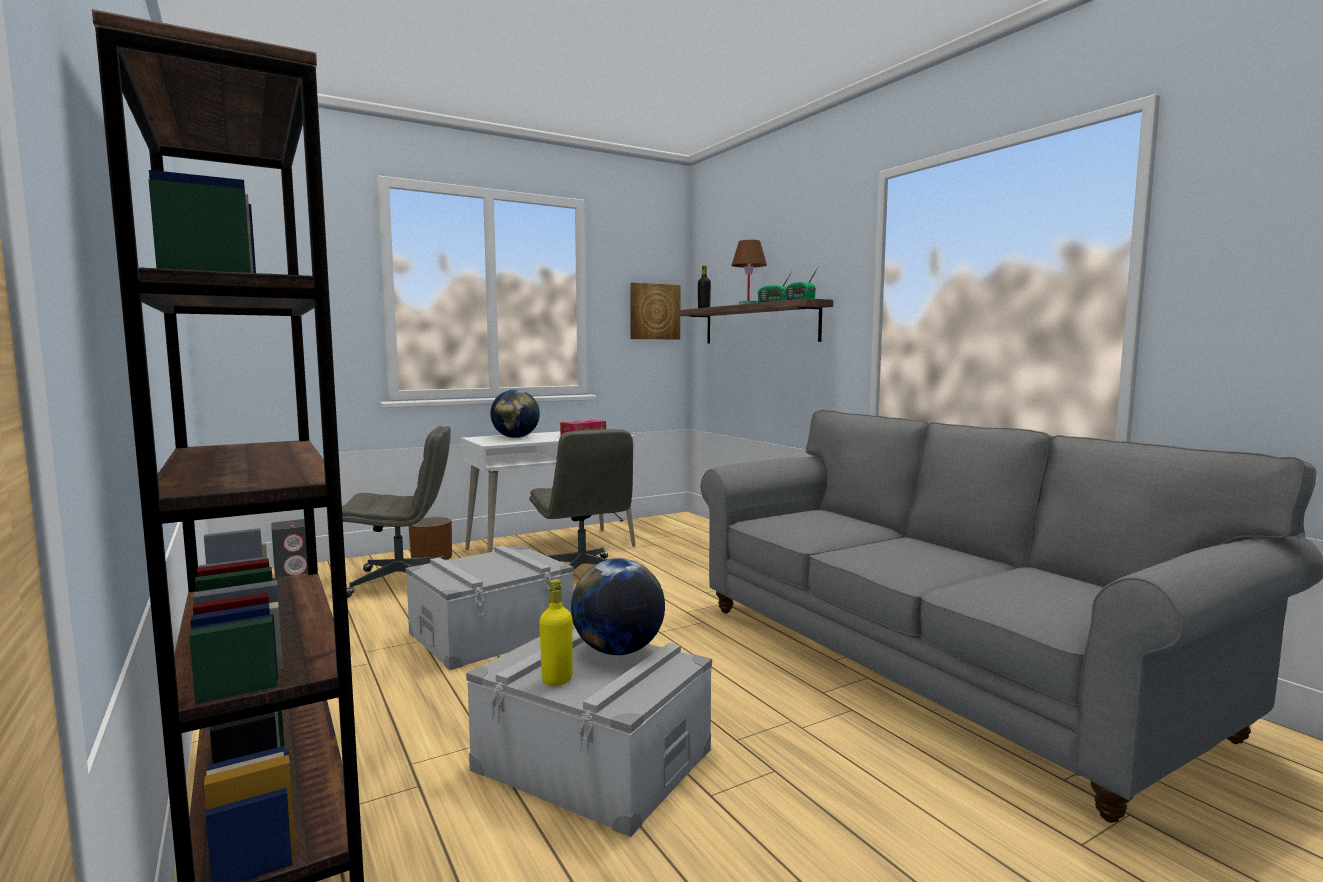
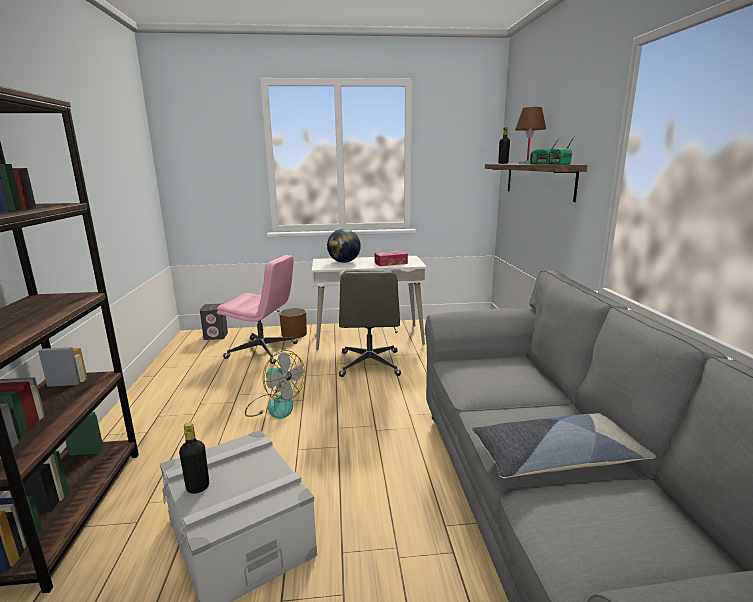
camera: 25 degrees right, 10 degrees up
(402, 581) = (263, 351): grey office chair -> pink office chair
(491, 633) = (274, 405): grey storage box -> fan
(557, 680) = (198, 487): yellow bottle -> black bottle
(618, 651) = (262, 469): globe -> none
(654, 311) = (469, 164): picture -> none
(941, 566) = (555, 458): none -> pillow

